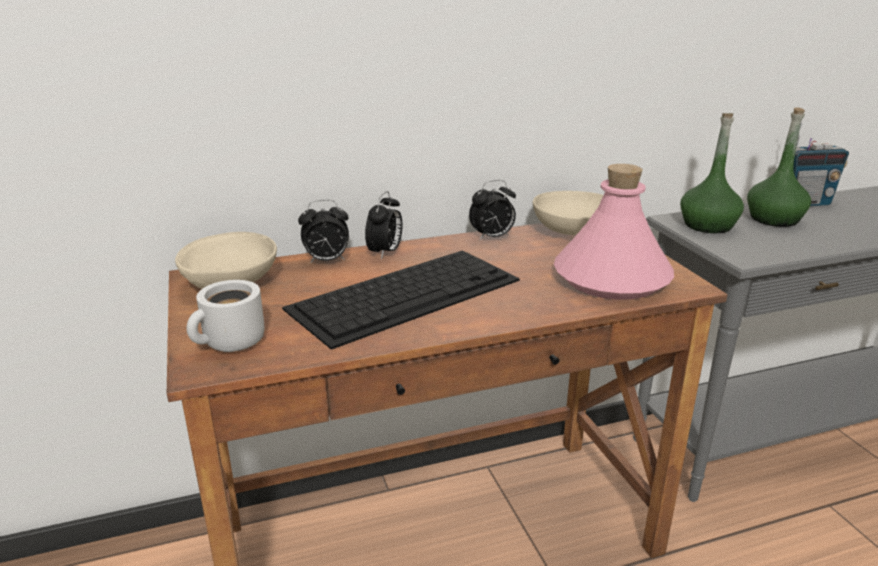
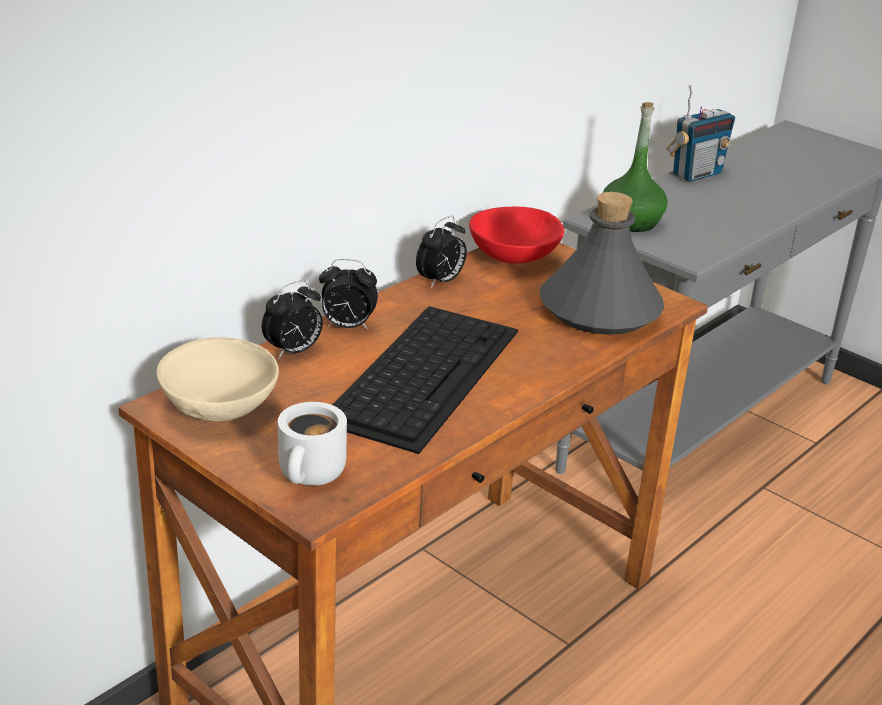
camera: 30 degrees left, 5 degrees up
(385, 253) = (347, 326): alarm clock -> alarm clock turned 105 degrees clockwise
(571, 231) = (513, 256): beige bowl -> red bowl
(610, 278) = (598, 310): pink bottle -> grey bottle
(774, 219) = (684, 202): green bottle -> none

